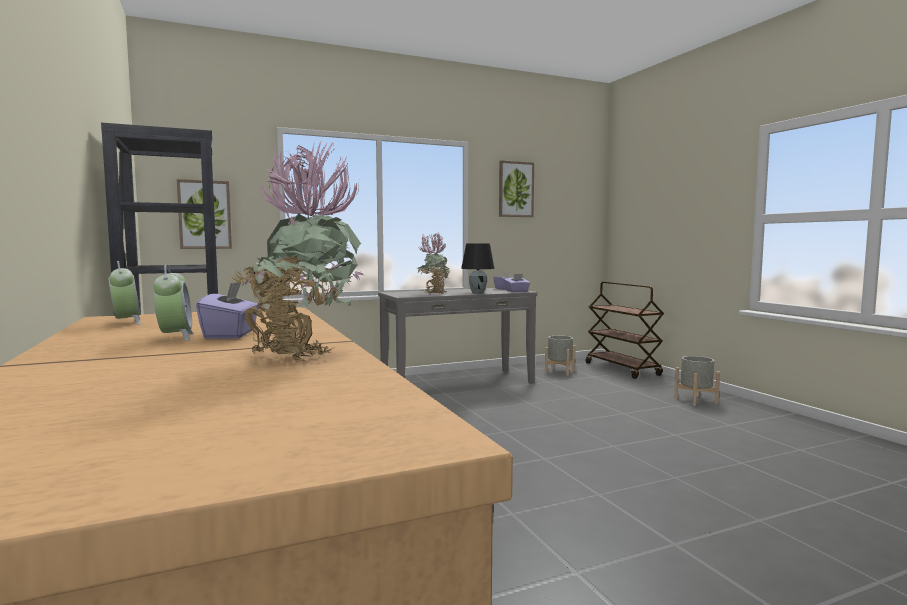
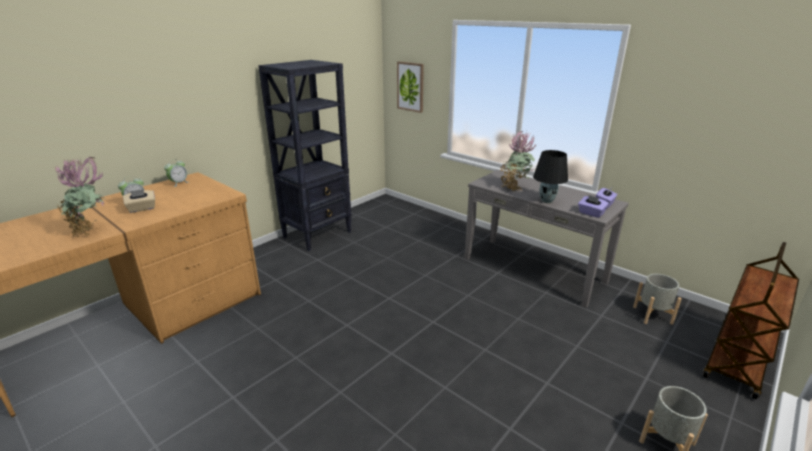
camera: 65 degrees right, 20 degrees up
(231, 335) = (142, 209): purple tissue box -> beige tissue box
(515, 189) = (689, 87): picture -> none

